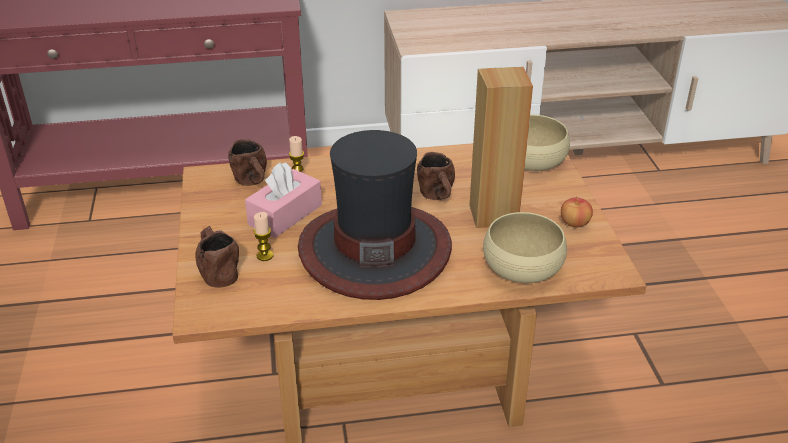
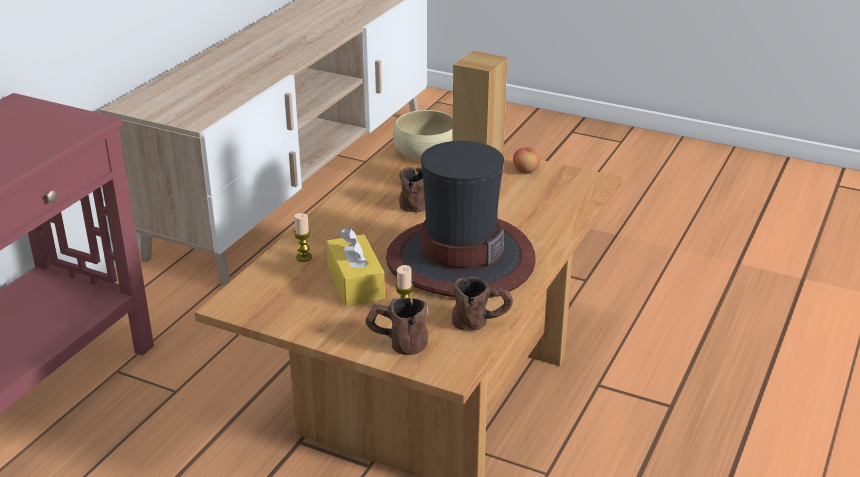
camera: 55 degrees left, 5 degrees down
(253, 183) = (281, 282): brown mug -> brown mug (481, 322)
(285, 215) = (355, 283): pink tissue box -> yellow tissue box
(523, 266) = (553, 209): beige bowl -> none

